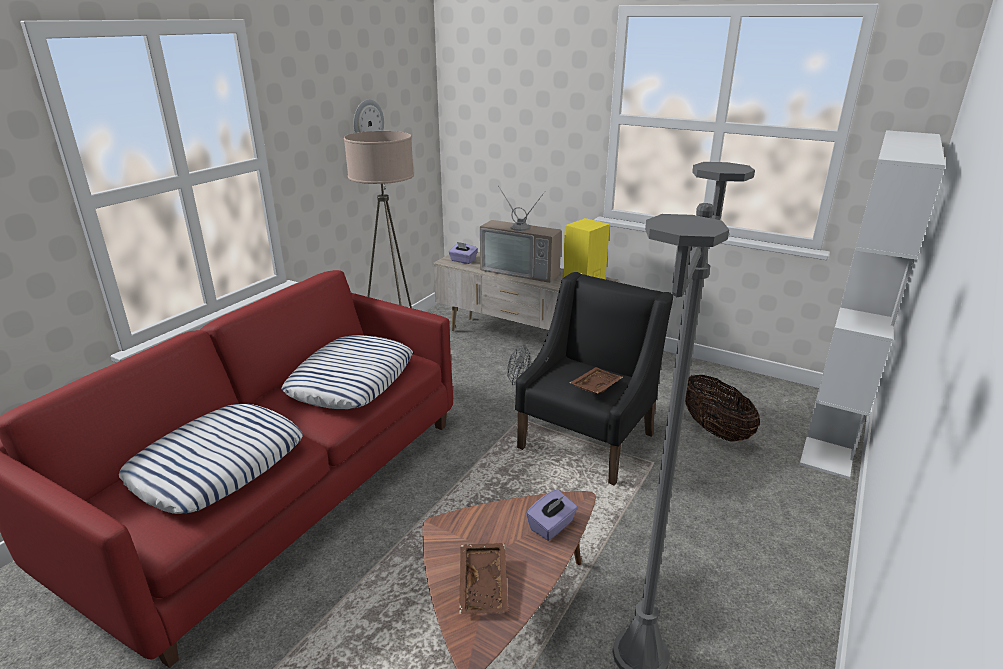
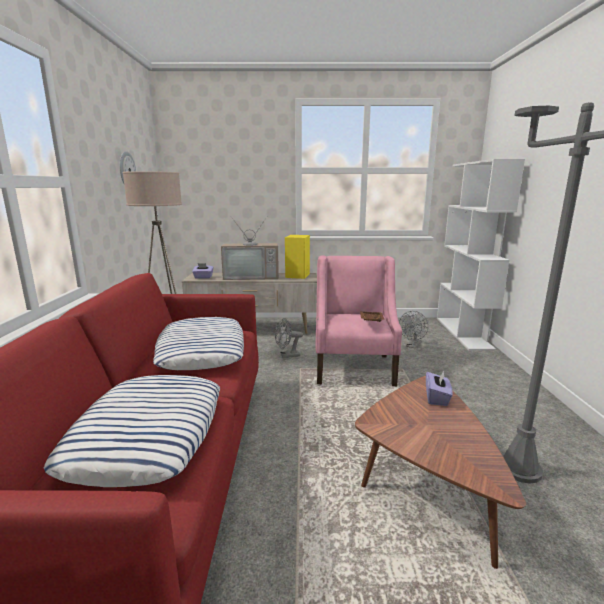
camera: 30 degrees left, 10 degrees down
(485, 585) = (448, 444): brown tray -> none
(588, 440) = (354, 368): black armchair -> pink armchair
(714, 430) = (412, 346): basket -> grey fan

